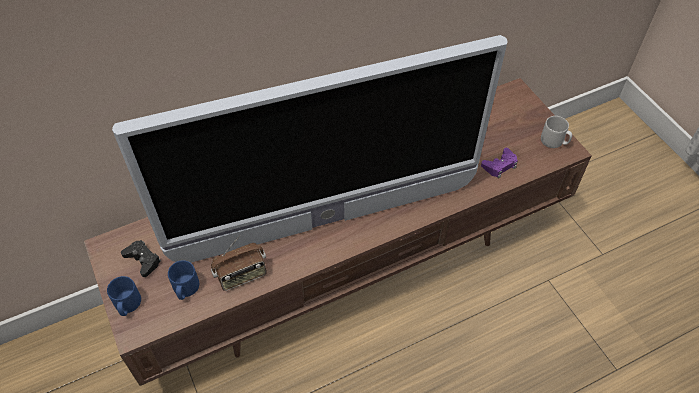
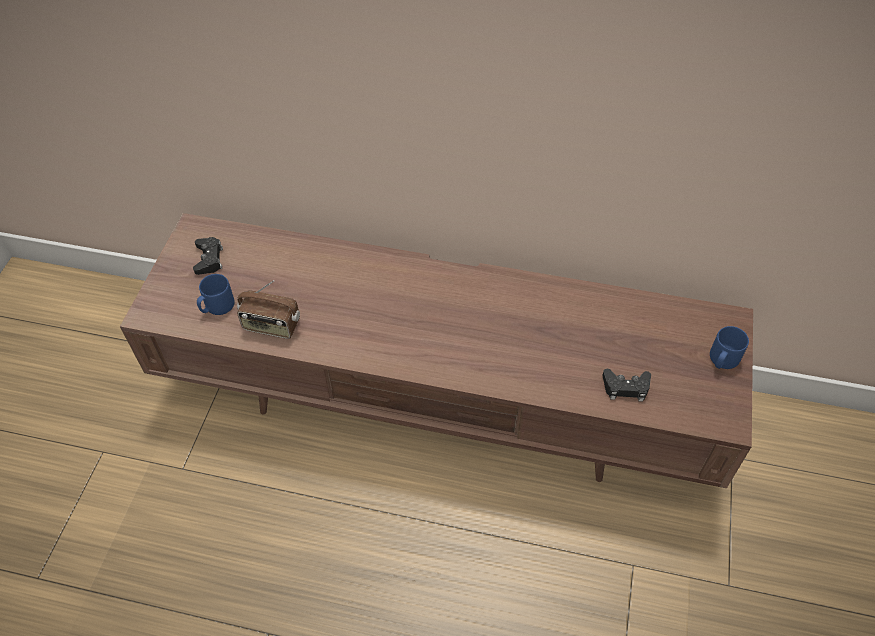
camera: 40 degrees right, 0 degrees up
(127, 305) = (163, 289): blue mug -> blue mug (722, 360)
(326, 221) = (392, 327): television -> none
(500, 166) = (626, 387): purple game controller -> black game controller
(554, 141) = (719, 402): grey mug -> none

